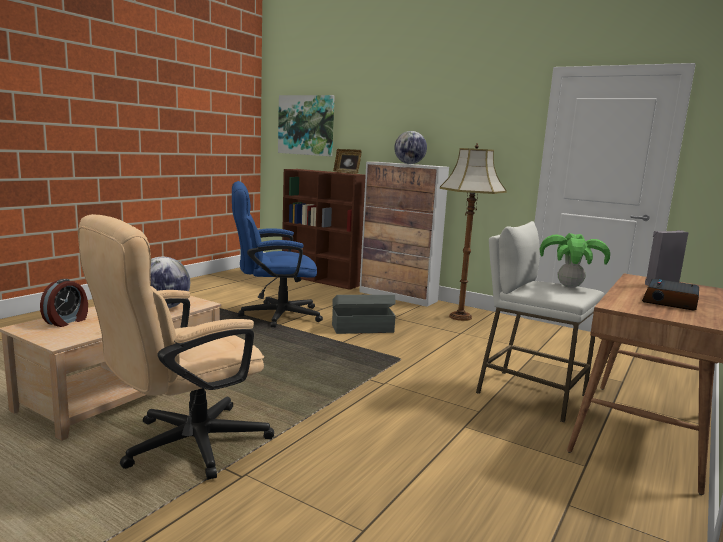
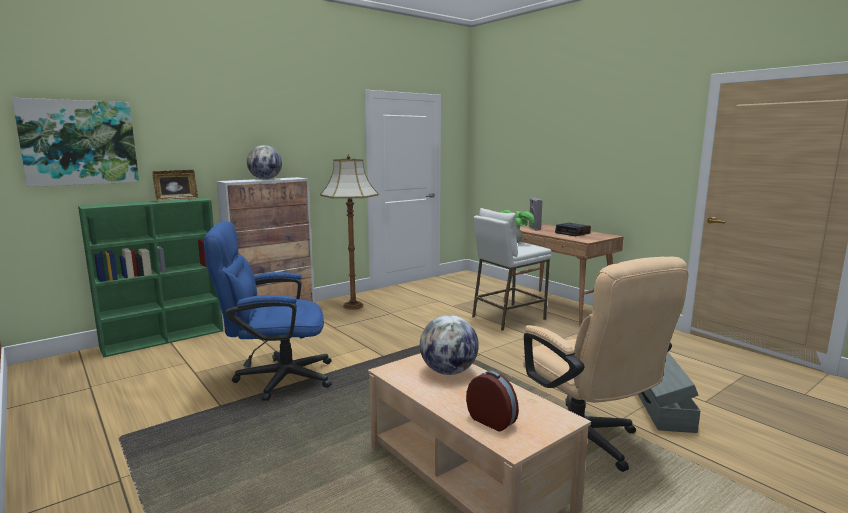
camera: 70 degrees left, 0 degrees up
(273, 315) = (275, 378): blue office chair -> blue office chair turned 75 degrees clockwise
(321, 280) = (165, 338): brown bookcase -> green bookcase
(362, 328) = (352, 343): grey storage box -> grey storage box (663, 411)

